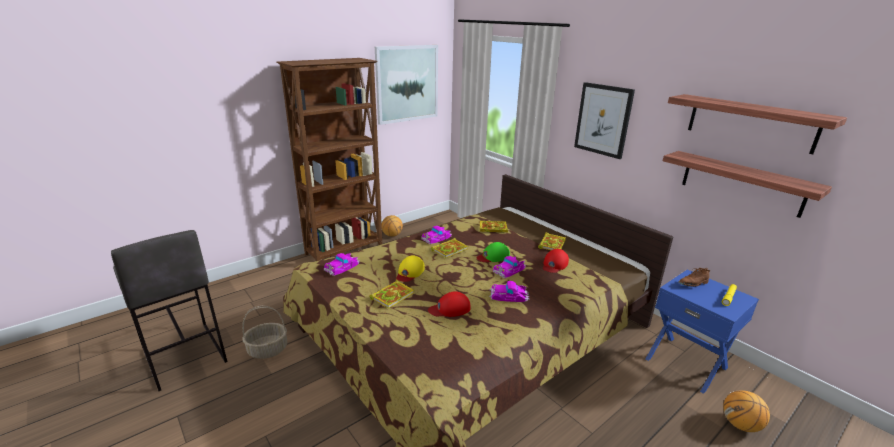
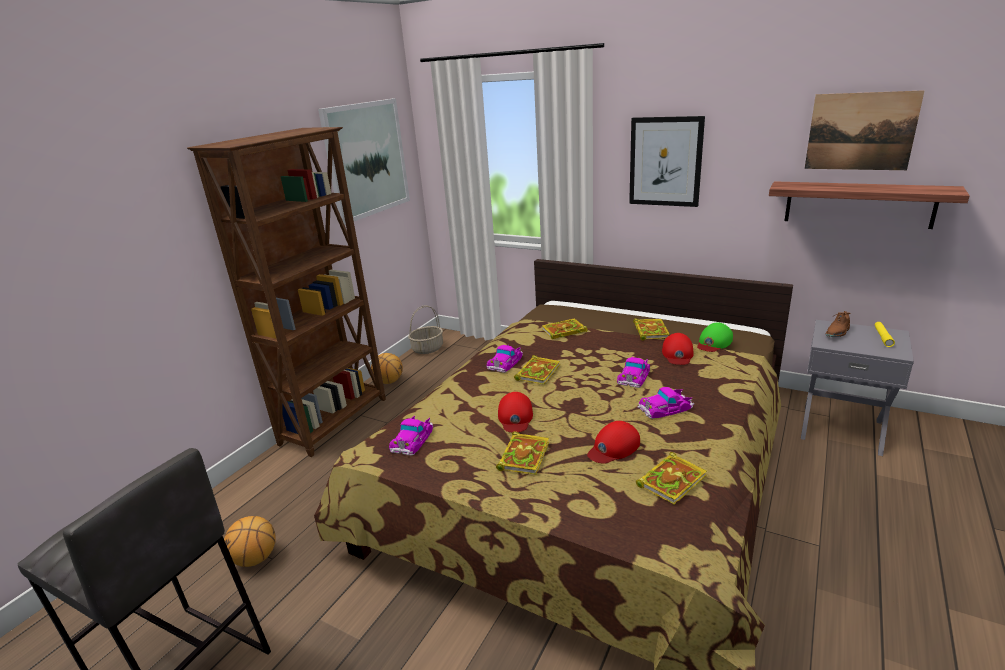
camera: 20 degrees left, 0 degrees up
(268, 349) = (326, 605): basket -> basket (427, 348)
(410, 272) = (515, 417): yellow cap -> red cap
(466, 340) = (672, 480): none -> book
(493, 256) = (599, 365): green cap -> green cap (713, 342)
(686, 363) = (841, 428): blue nightstand -> grey nightstand
(740, 424) = (940, 476): basketball -> basketball (256, 558)
(750, 122) = (860, 131): shelf -> picture

